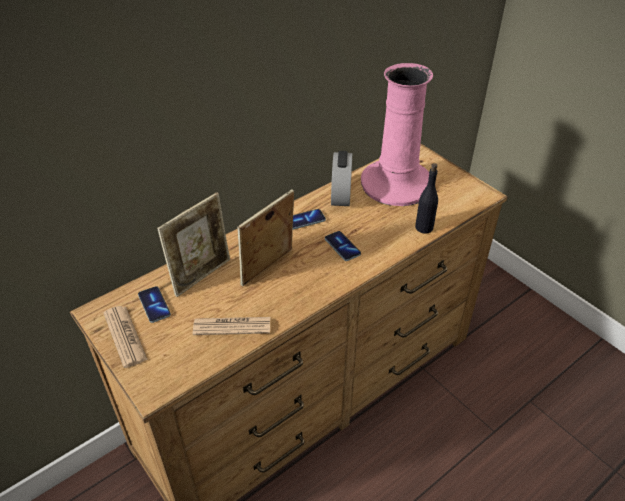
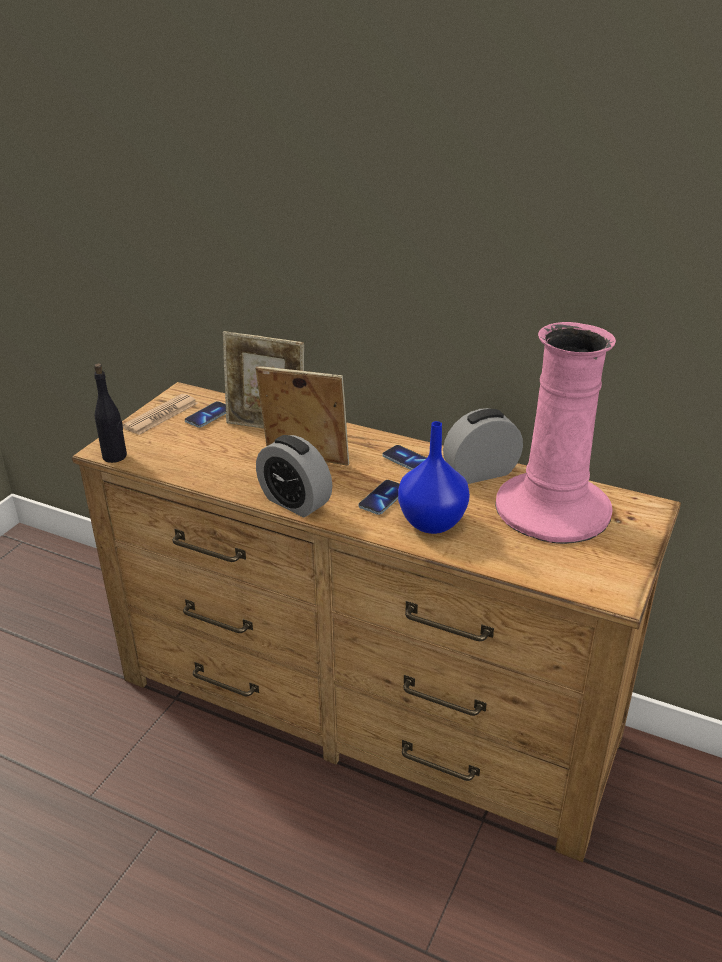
camera: 65 degrees right, 10 degrees down
(232, 326) = (206, 465): newspaper -> none
(319, 290) = (295, 502): none -> alarm clock
(381, 234) = (433, 522): none -> blue vase
(424, 227) = (479, 553): black bottle -> black bottle (115, 456)

